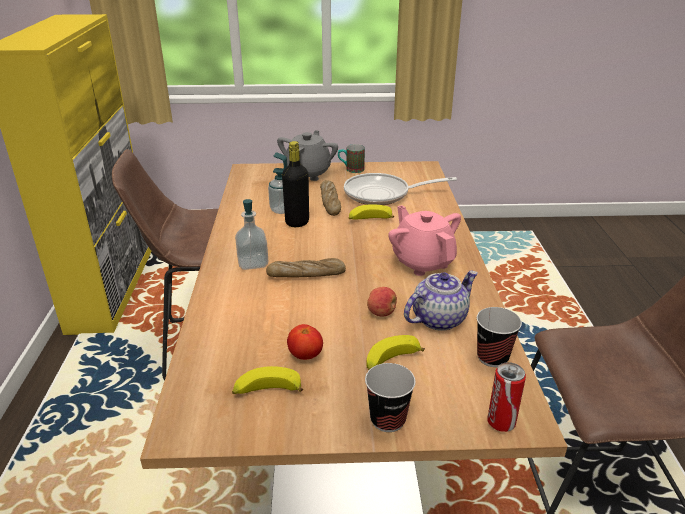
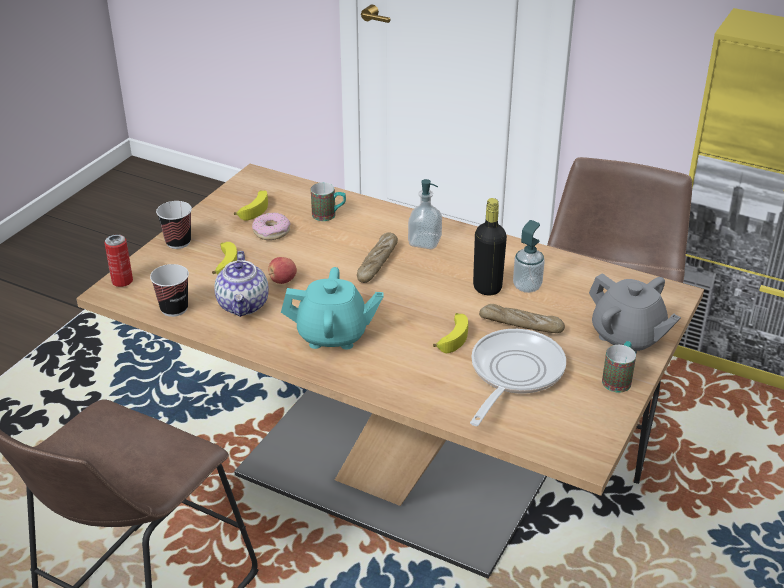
camera: 120 degrees right, 5 degrees up
(243, 330) = (329, 215): none -> mug
(305, 355) = (271, 232): tomato -> donut
(422, 262) = (333, 335): pink teapot -> turquoise teapot

